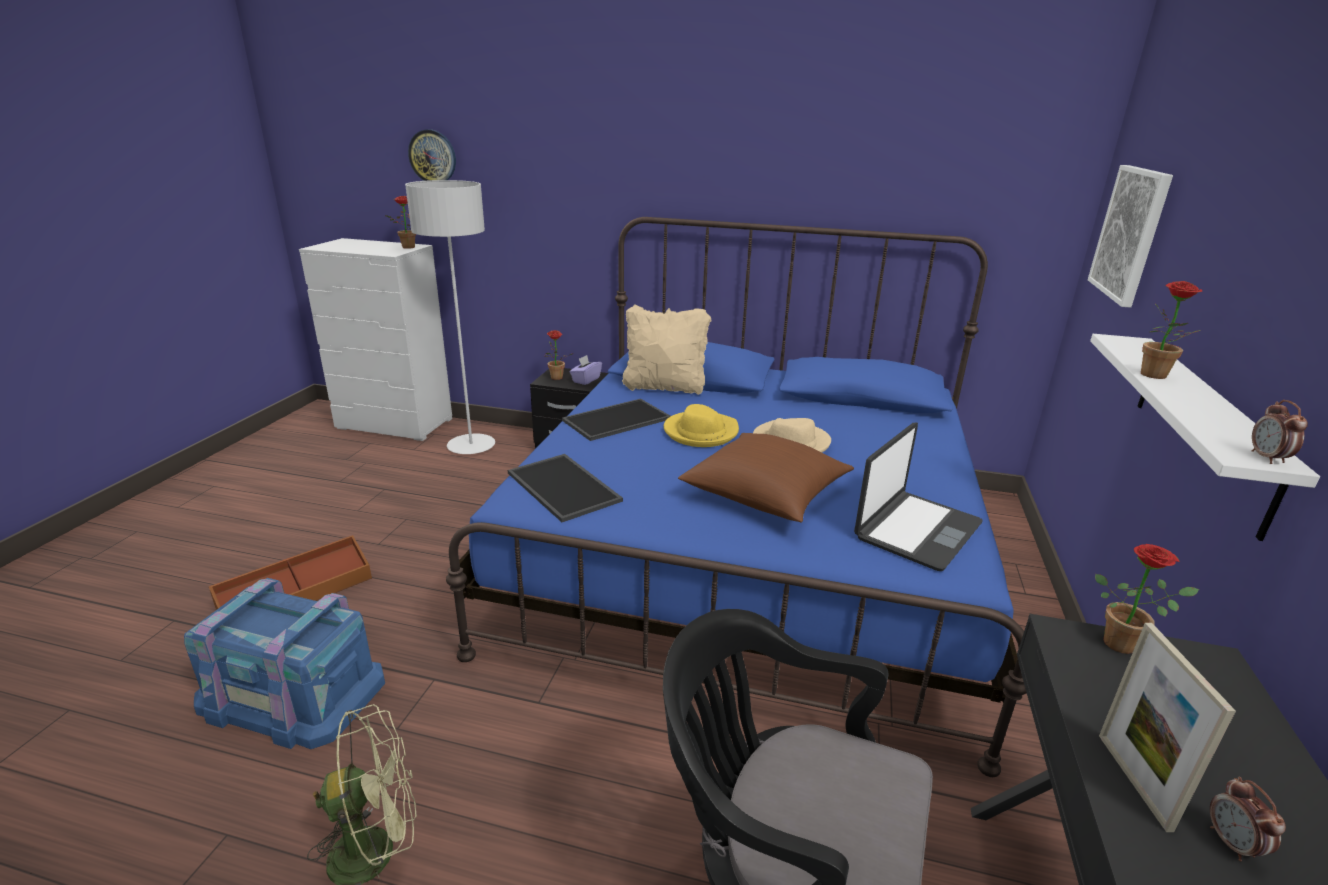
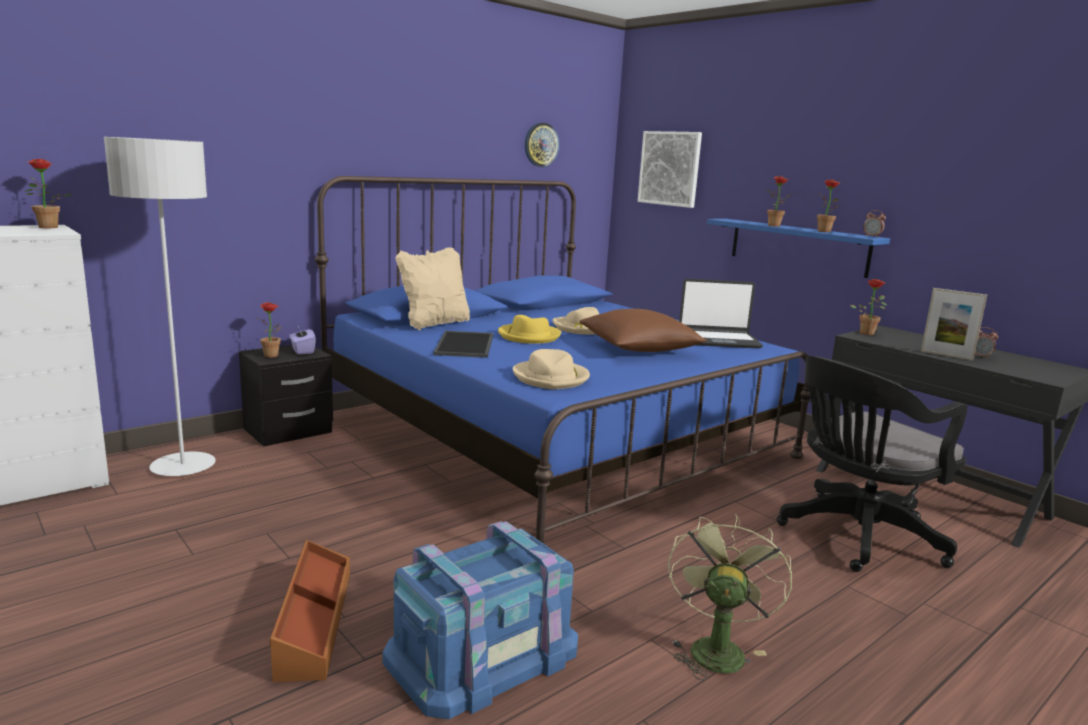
camera: 55 degrees left, 10 degrees down
(433, 157) = (65, 110): wall clock -> wall clock (541, 144)
(565, 487) = (551, 378): tray -> beige hat
(916, 530) = (718, 340): laptop -> laptop turned 105 degrees clockwise
(1203, 427) = (798, 246): white shelf -> blue shelf
(1206, 415) = (826, 231): none -> potted plant

